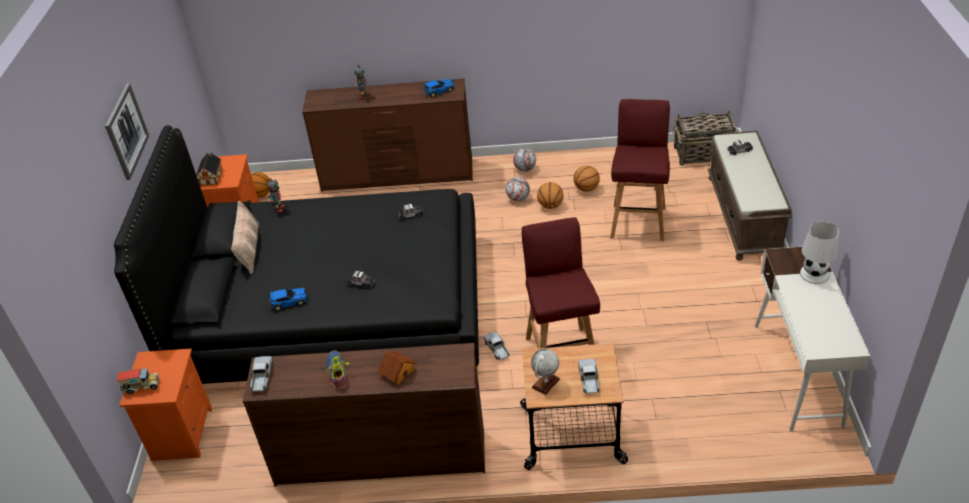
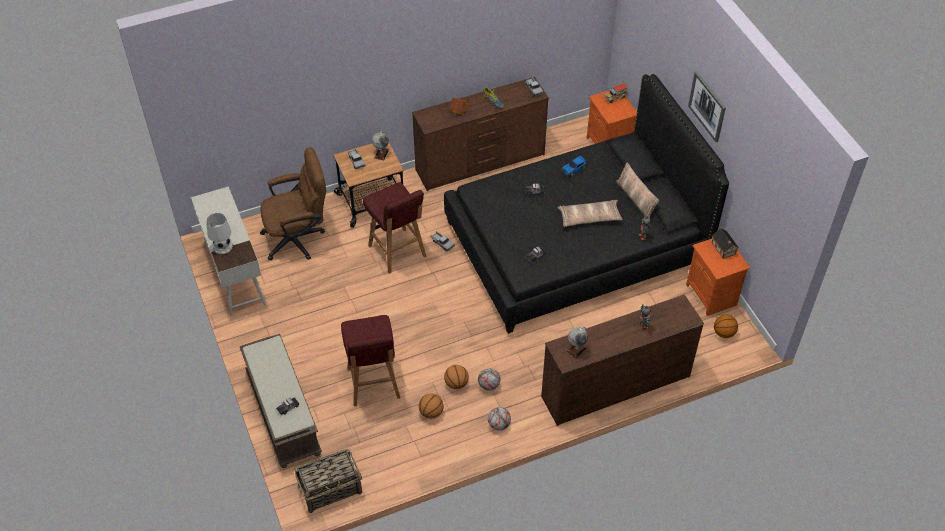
camera: 155 degrees right, 10 degrees up
(319, 240) = (589, 218): none -> pillow
(438, 91) = (576, 349): toy car -> globe
(696, 404) = (299, 238): none -> brown office chair

